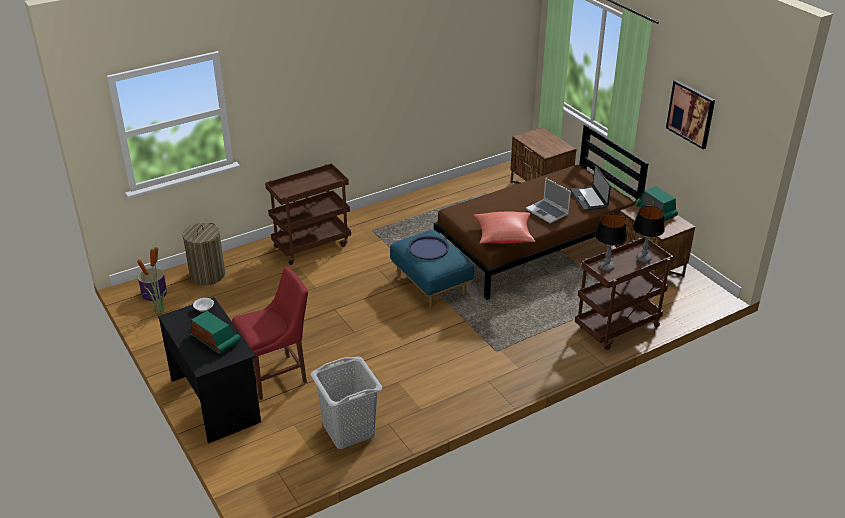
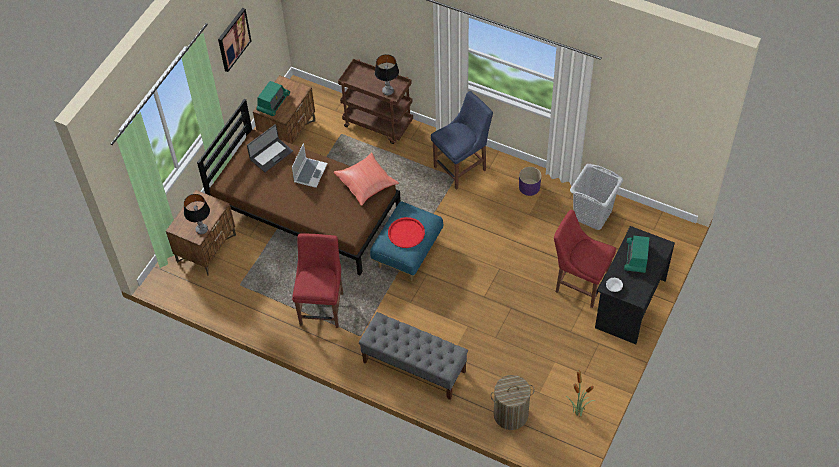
camera: 120 degrees left, 20 degrees up
(154, 293) = (562, 435): purple planter -> purple planter (529, 187)
(312, 245) = (414, 366): brown cart -> grey bench
(422, 222) = (322, 306): none -> red chair
(428, 248) = (406, 233): blue tray -> red tray
(505, 362) = (462, 167): none -> blue chair
(643, 259) = (362, 76): table lamp -> table lamp (201, 229)

